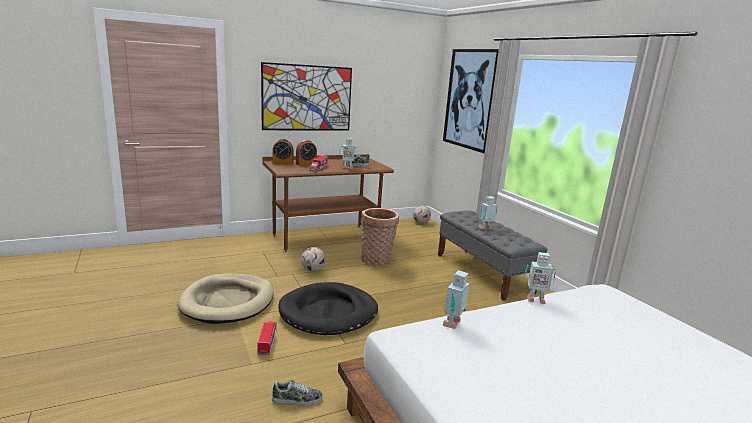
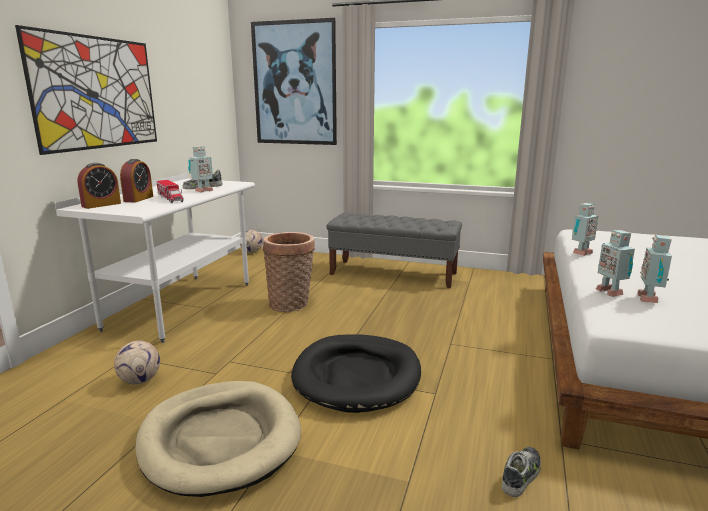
camera: 45 degrees left, 0 degrees up
(267, 341) = (368, 446): toy truck -> none
(313, 270) = (244, 345): football -> football (140, 380)
(325, 238) = (181, 305): brown desk -> white desk
(486, 228) = (395, 221): toy robot -> toy robot (649, 299)

